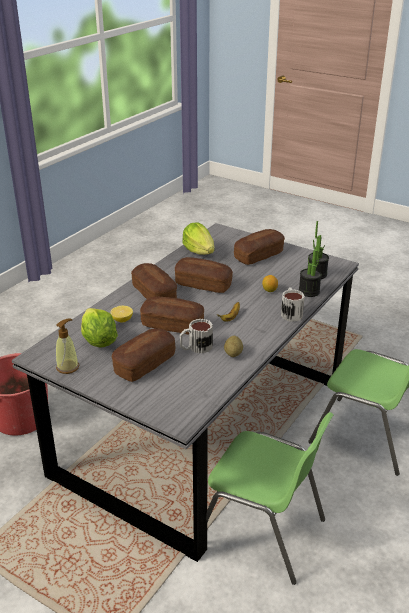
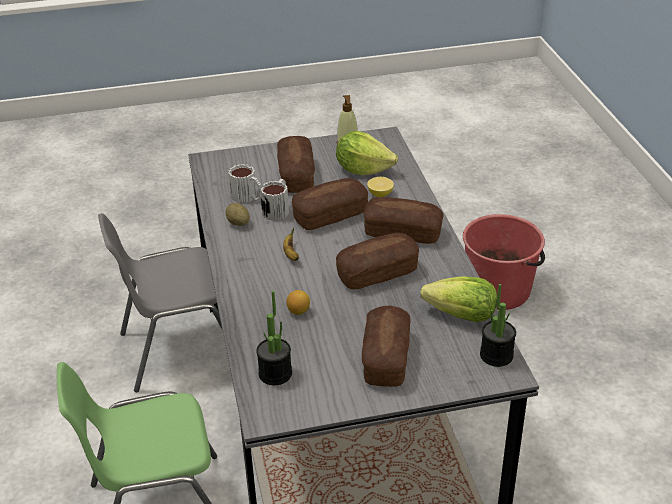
camera: 135 degrees right, 5 degrees up
(262, 532) = (179, 349): green chair -> grey chair
(290, 313) = (239, 296): mug -> mug (248, 197)
(309, 291) = (253, 338): potted plant -> potted plant (496, 355)

